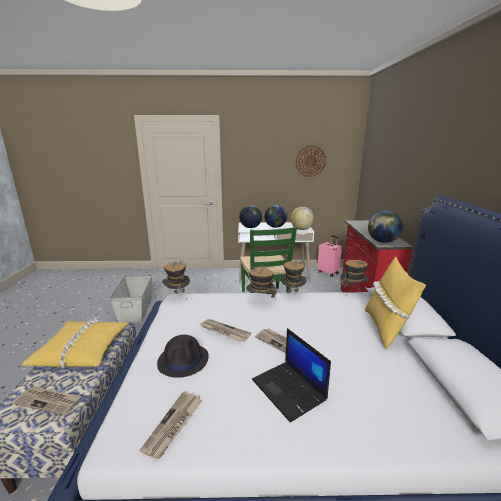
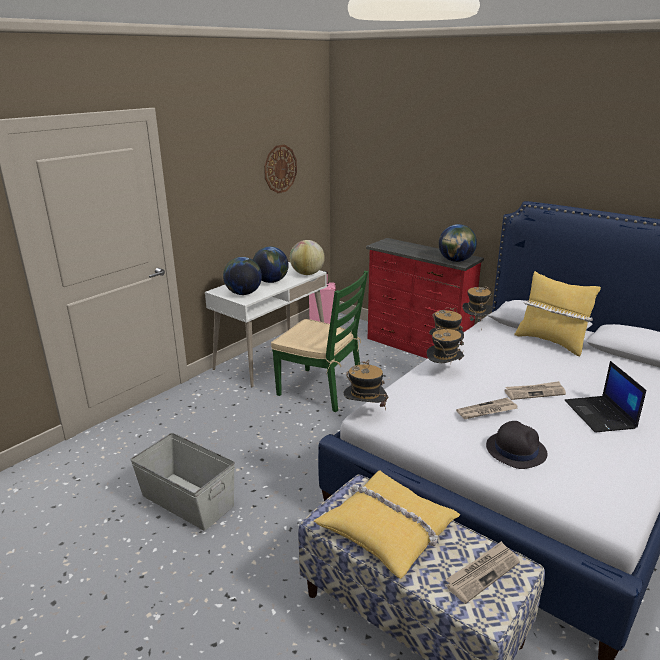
camera: 50 degrees left, 5 degrees up
(174, 425) = (609, 482): newspaper -> none
(289, 390) = (600, 415): laptop -> laptop turned 75 degrees clockwise

